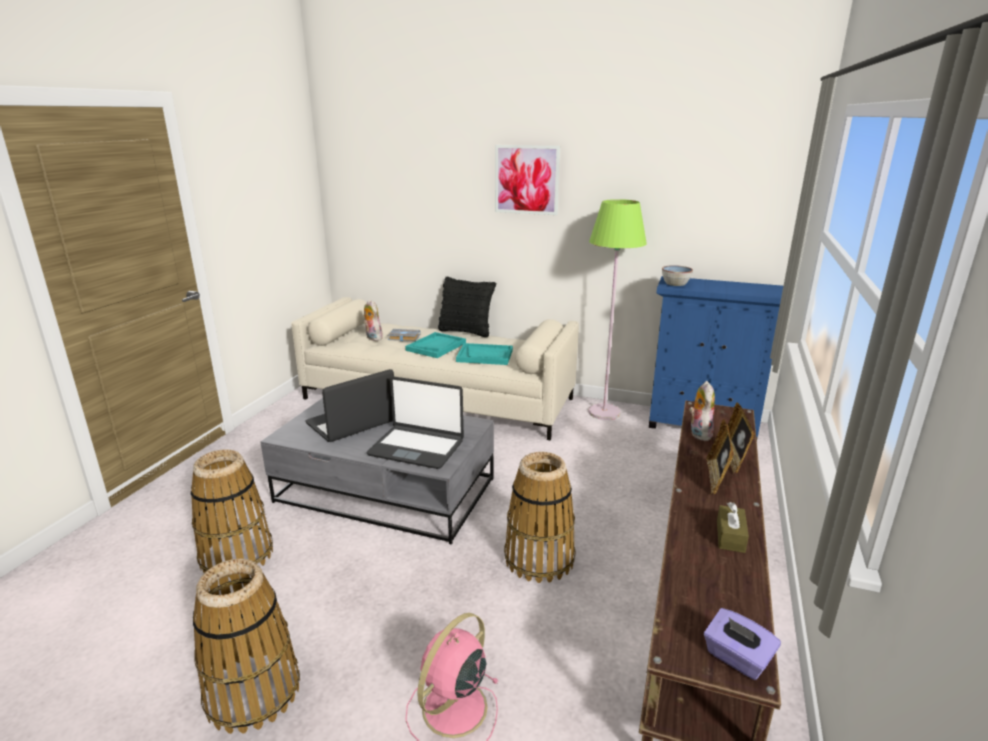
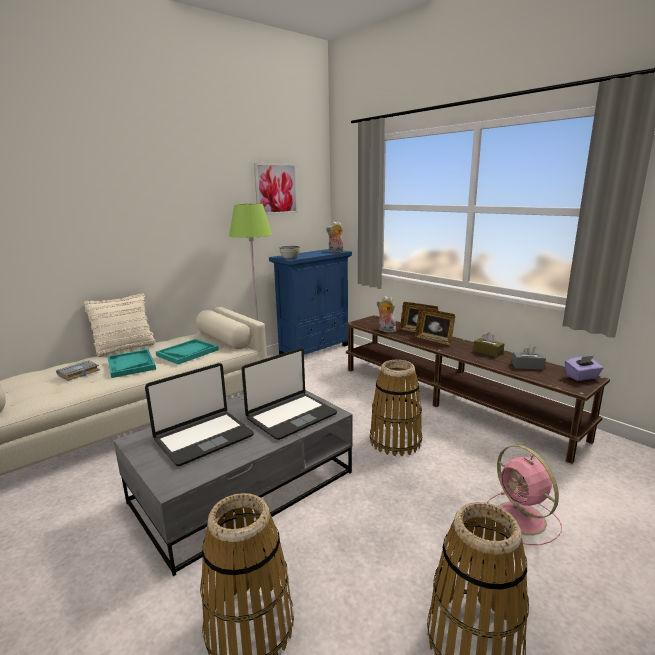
camera: 60 degrees left, 5 degrees down
(352, 423) = (203, 438): laptop -> laptop turned 120 degrees counterclockwise
(372, 338) = (40, 387): plush toy -> plush toy (335, 252)
(466, 332) = (125, 348): black pillow -> beige pillow
(527, 179) = (156, 194): picture -> picture (276, 189)
(718, 586) = (527, 366): none -> grey tissue box

